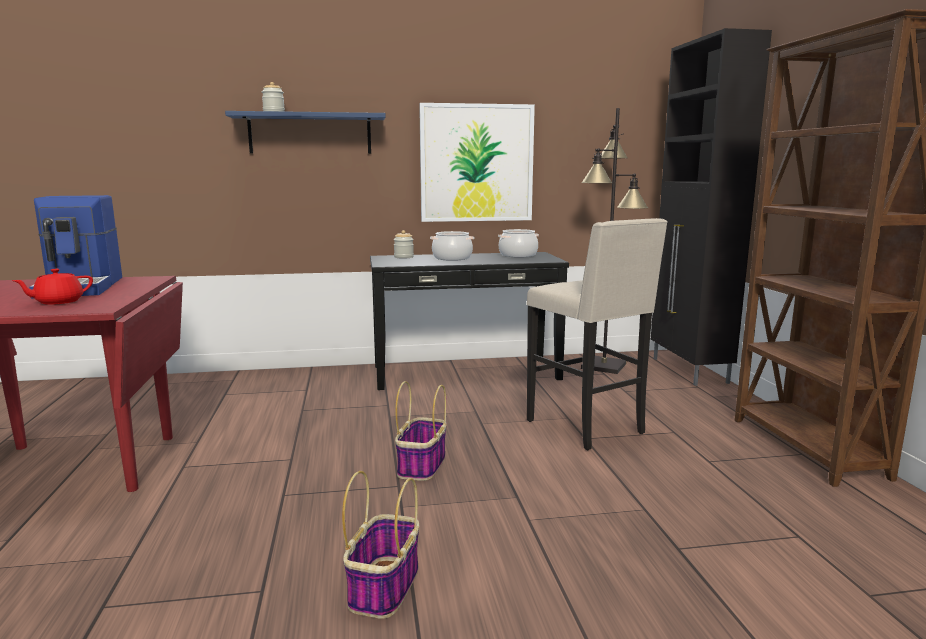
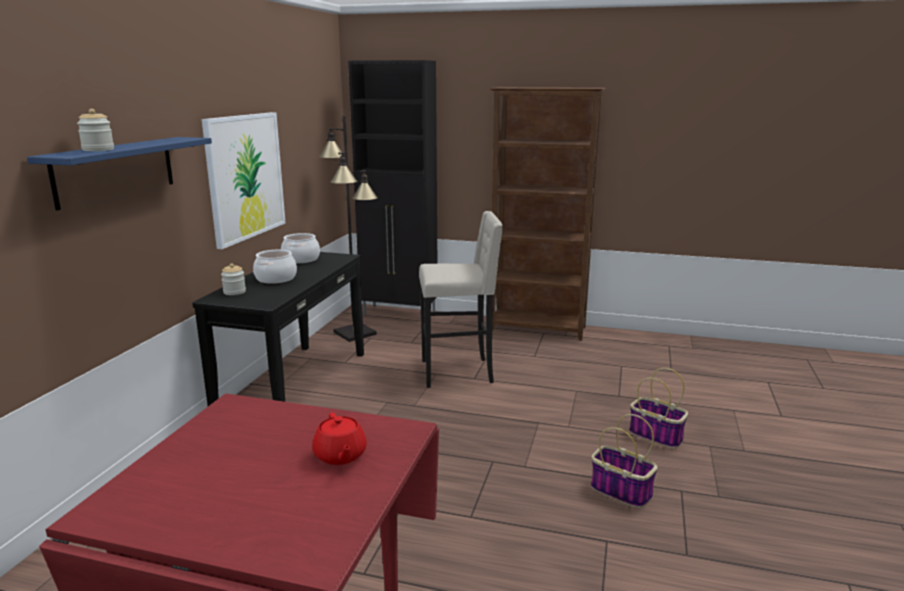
camera: 65 degrees left, 5 degrees up
(82, 287) = (240, 447): coffee machine -> none
(422, 466) = (468, 445): basket -> basket (657, 436)

